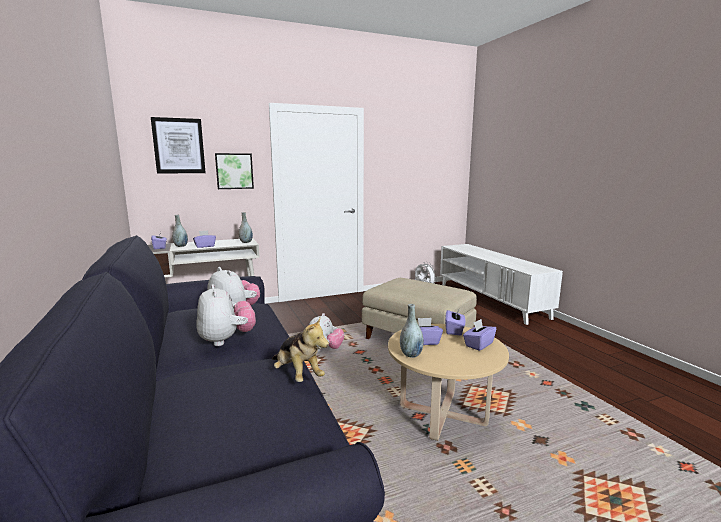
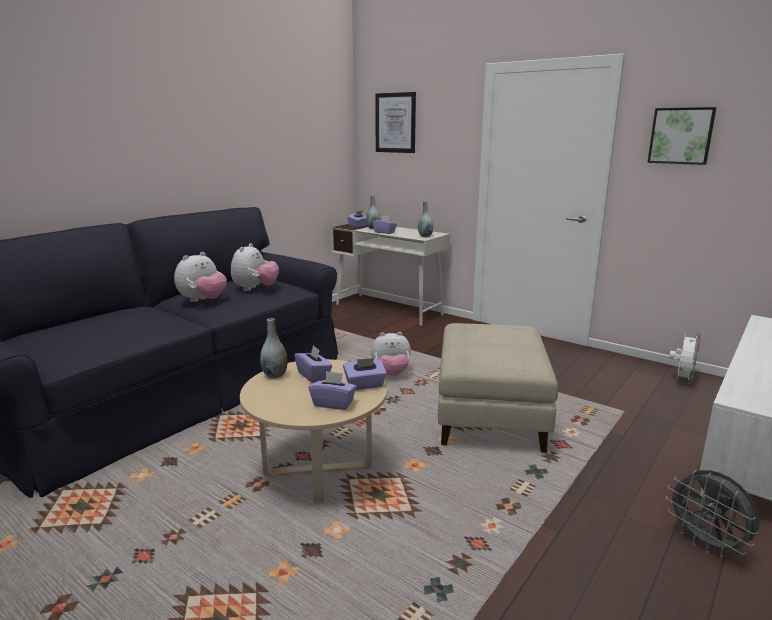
camera: 60 degrees right, 5 degrees up
(234, 171) = (441, 152): picture -> picture (681, 136)
(297, 375) = (158, 333): plush toy -> none
(558, 335) = (706, 545): none -> grey fan

